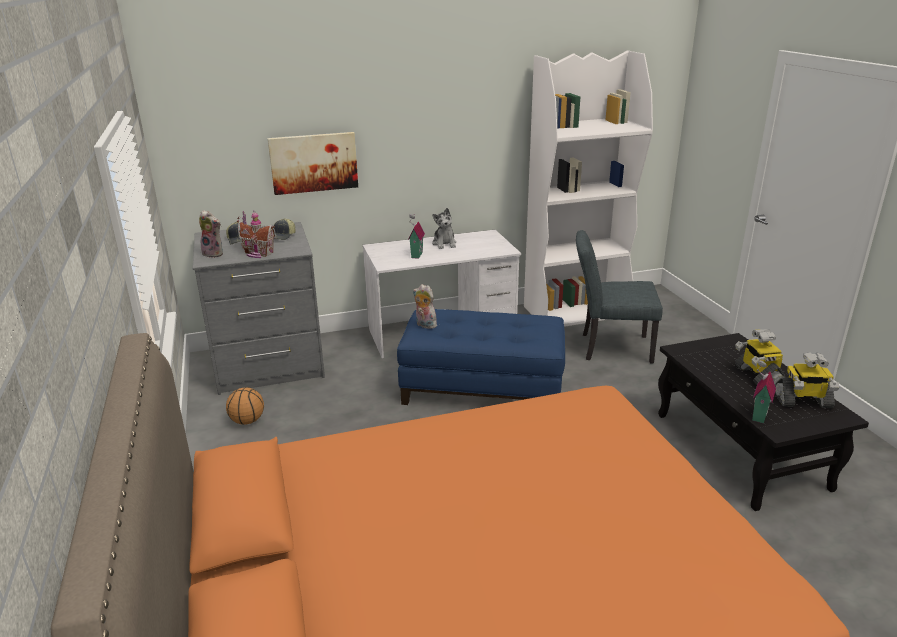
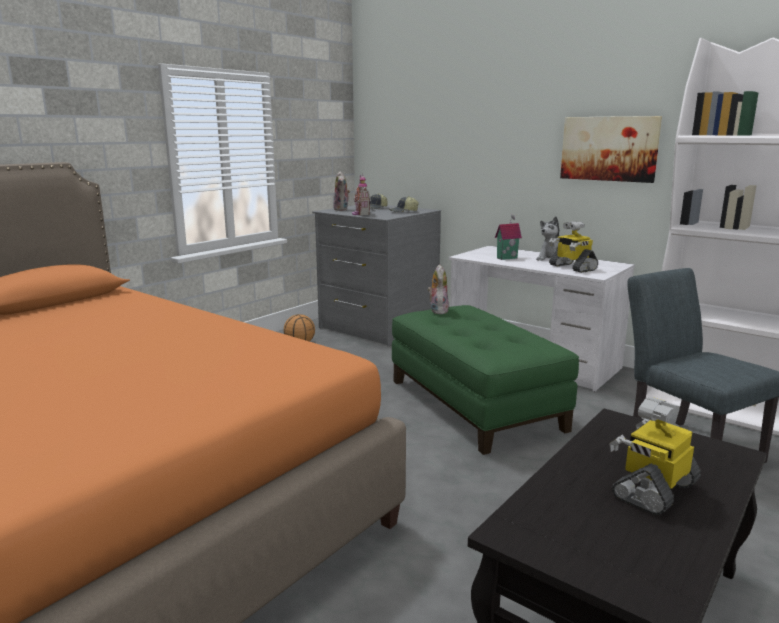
camera: 55 degrees right, 10 degrees down
(313, 162) = (460, 156): picture -> picture (609, 148)
(483, 387) = (475, 404): blue ottoman -> green ottoman
(757, 415) = (529, 508): toy house -> none
(802, 401) = (642, 545): toy robot -> toy robot (571, 267)

